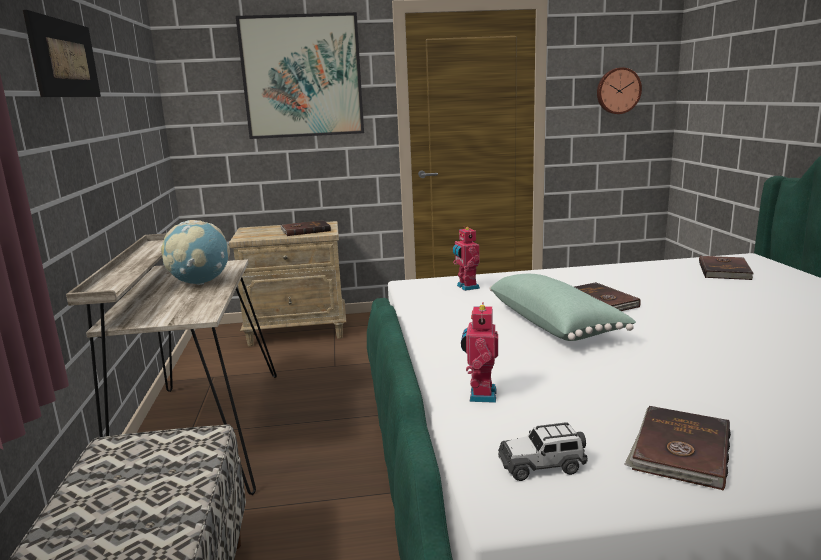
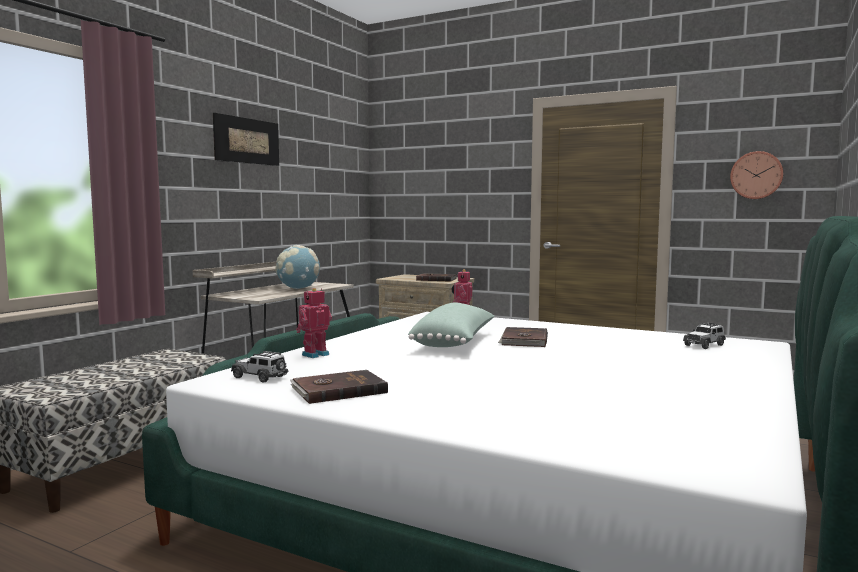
camera: 35 degrees right, 10 degrees down
(302, 76) = (460, 160): picture -> none
(725, 270) = (704, 345): brown book -> toy car

